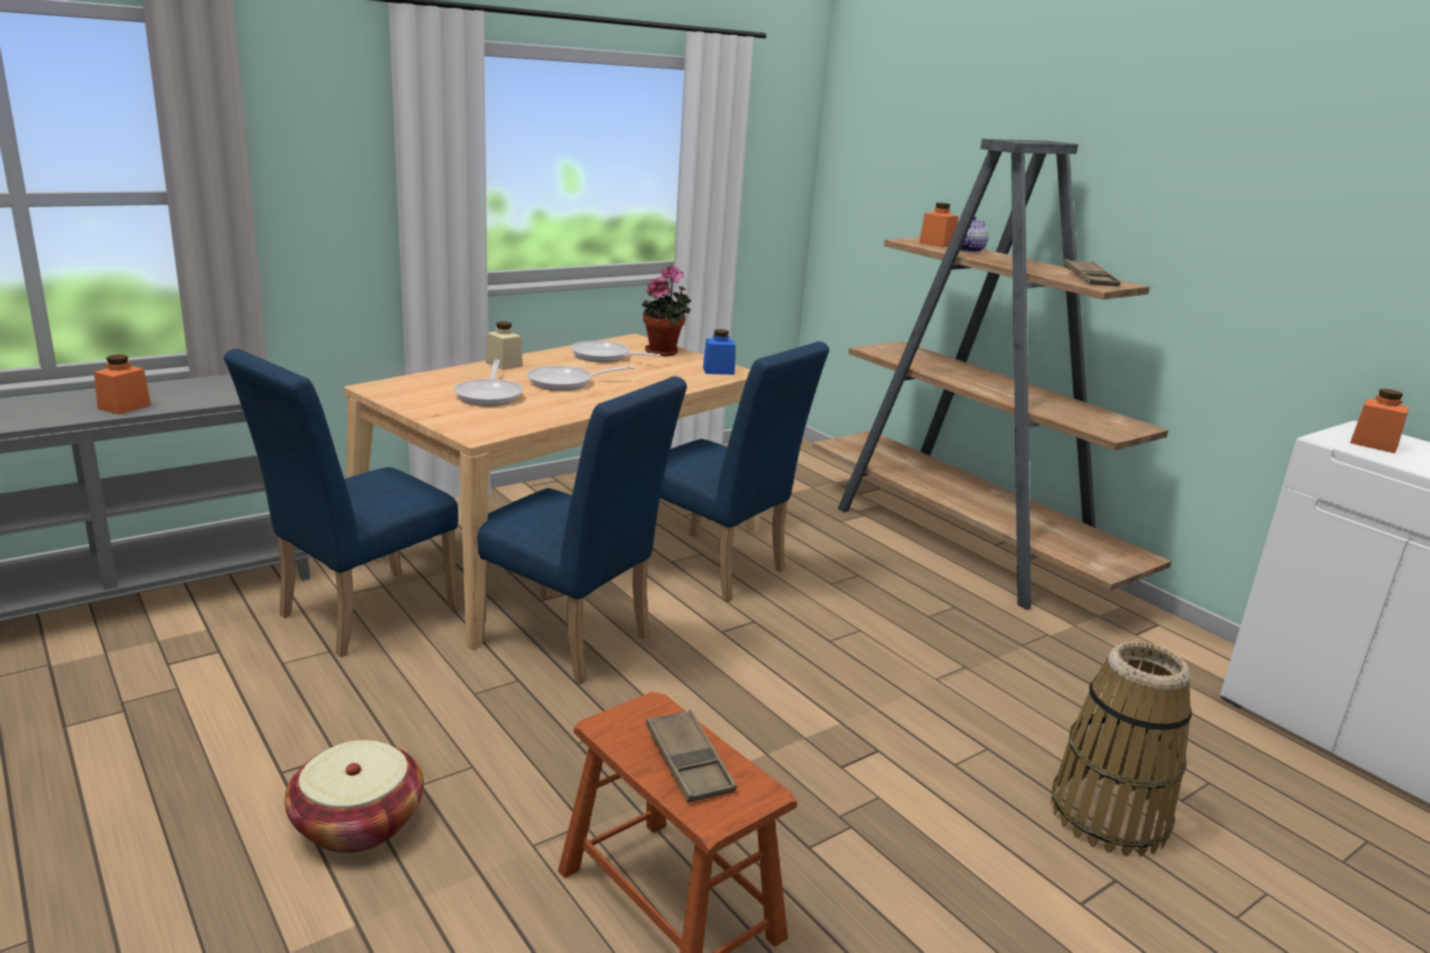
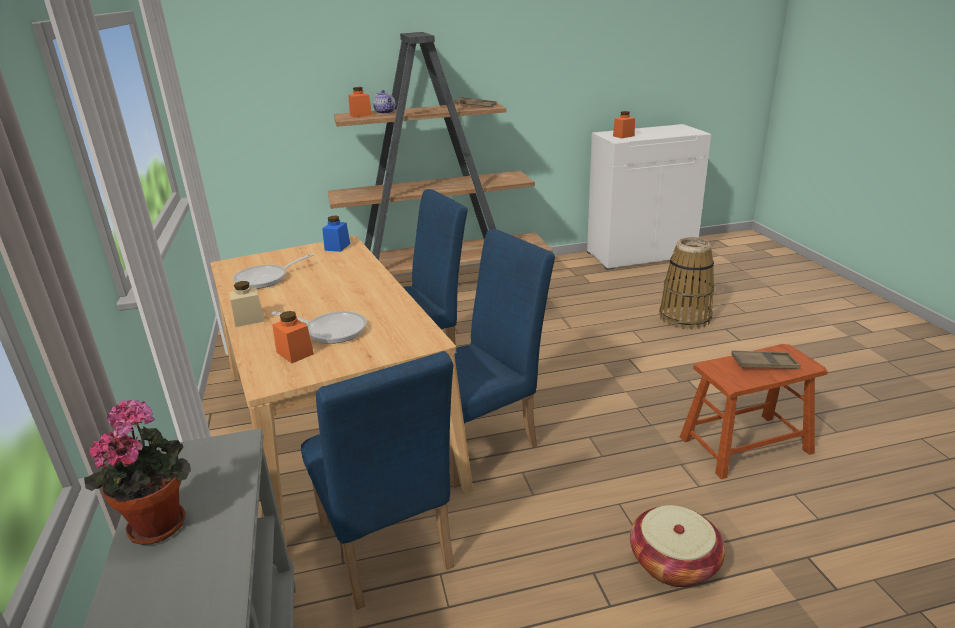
camera: 65 degrees left, 5 degrees up
(124, 407) = (211, 553): orange jar -> orange jar (295, 353)
(566, 382) = (323, 298): frying pan -> none
(664, 352) = (275, 257): potted plant -> potted plant (160, 521)

